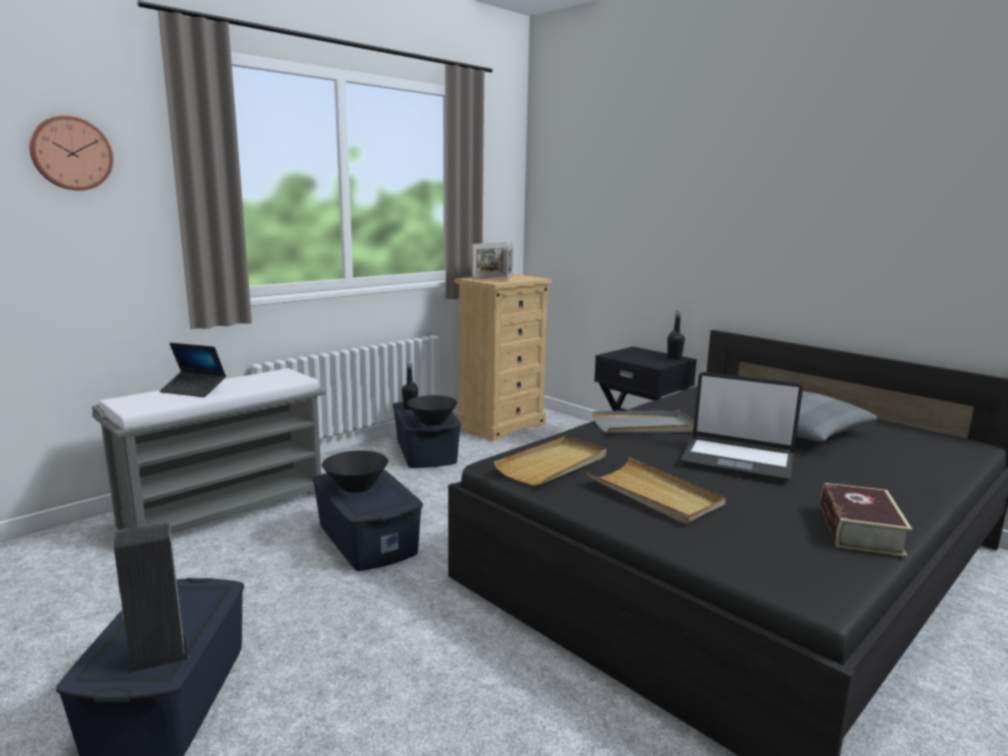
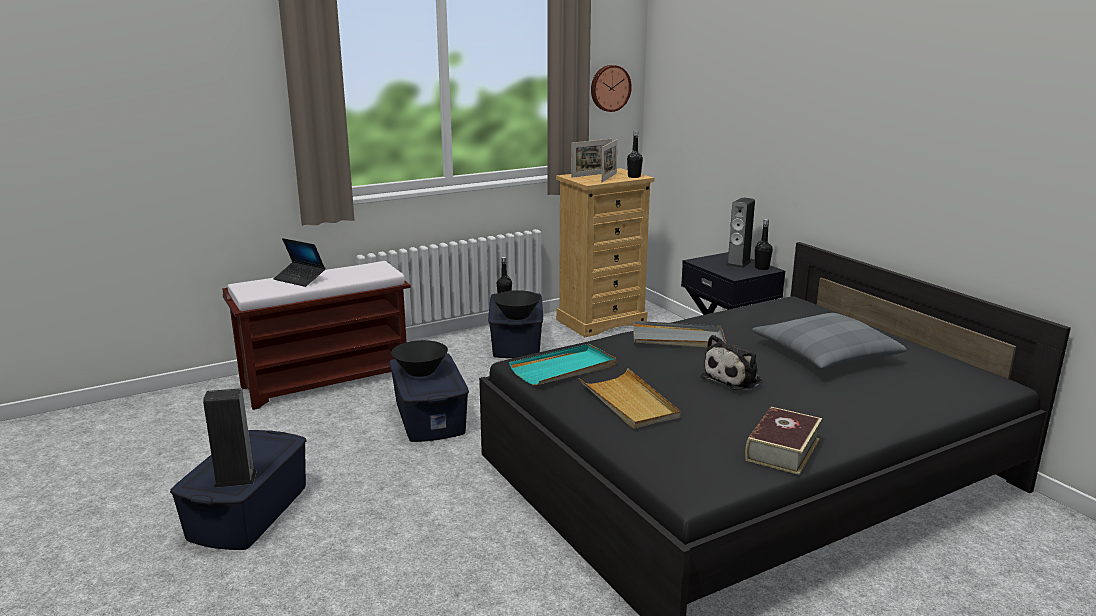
camera: 15 degrees right, 5 degrees up
(71, 153) = (208, 83): wall clock -> wall clock (609, 88)
(227, 509) = (327, 380): grey bench -> brown bench
(532, 278) = (634, 176): none -> black bottle
(553, 464) = (564, 368): beige tray -> turquoise tray
(650, 355) = (738, 264): none -> speaker
(737, 460) = (734, 379): laptop -> plush toy

